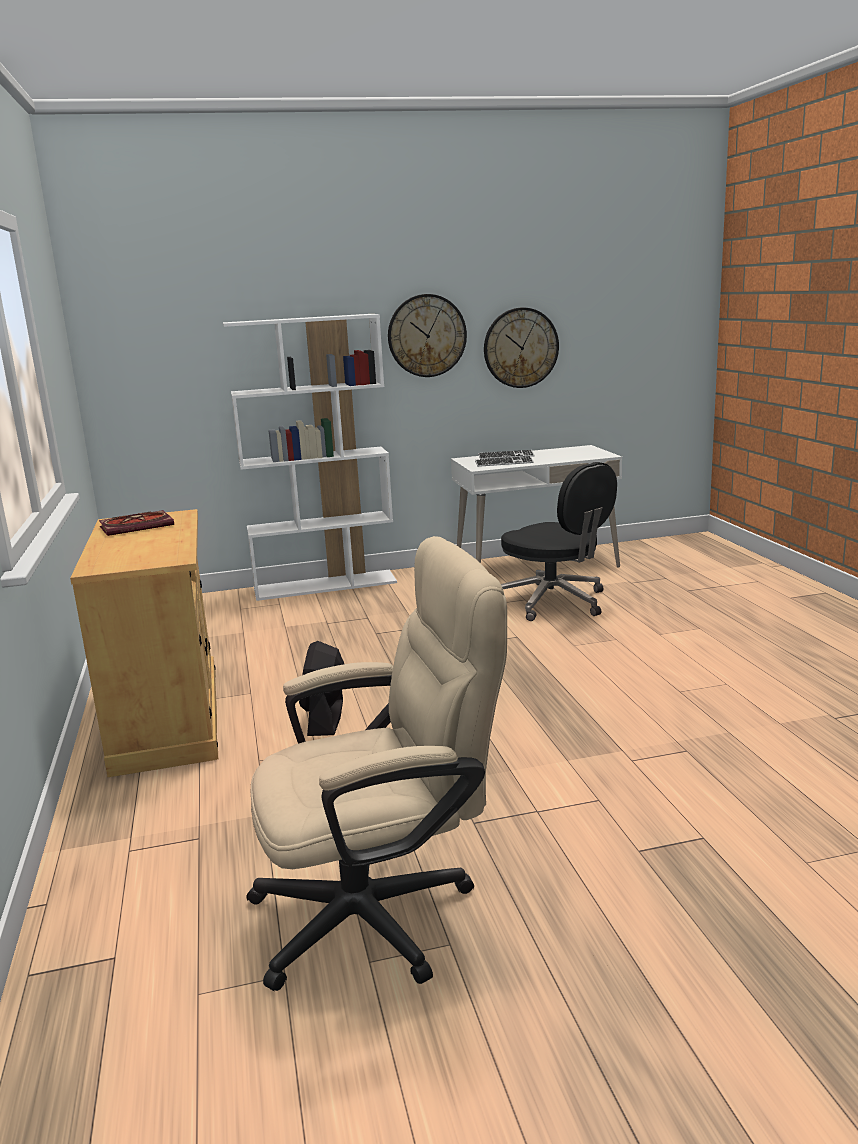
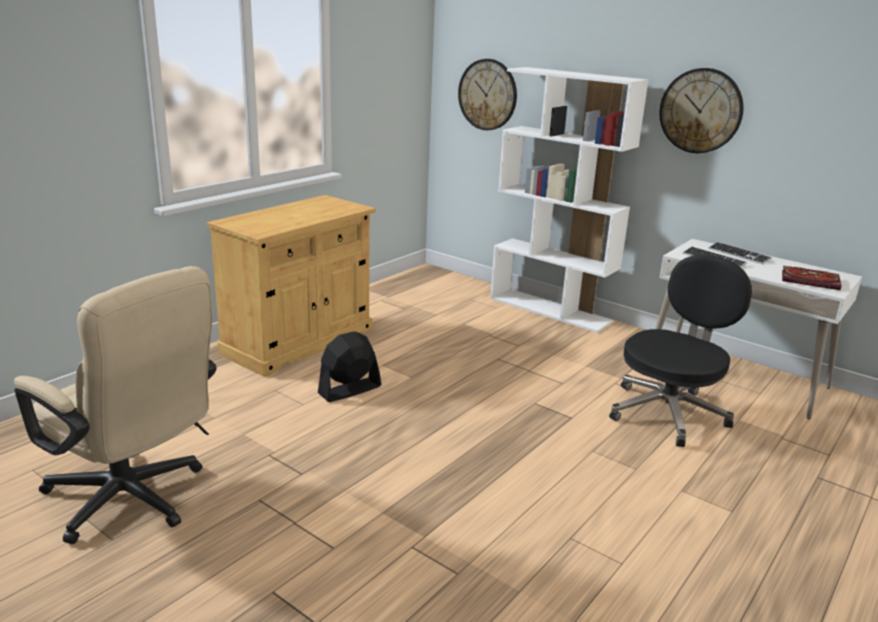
camera: 50 degrees right, 5 degrees up
(138, 526) = (320, 206): book -> book (811, 280)
(520, 348) = (804, 144): wall clock -> wall clock (487, 94)
(554, 602) = (668, 412): black office chair -> black office chair turned 150 degrees counterclockwise

